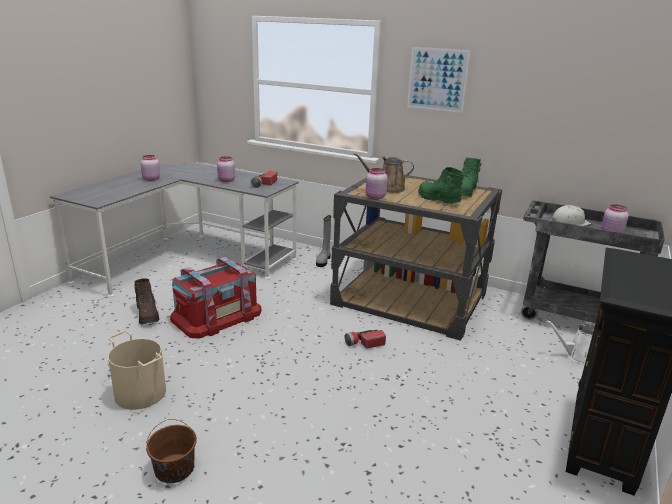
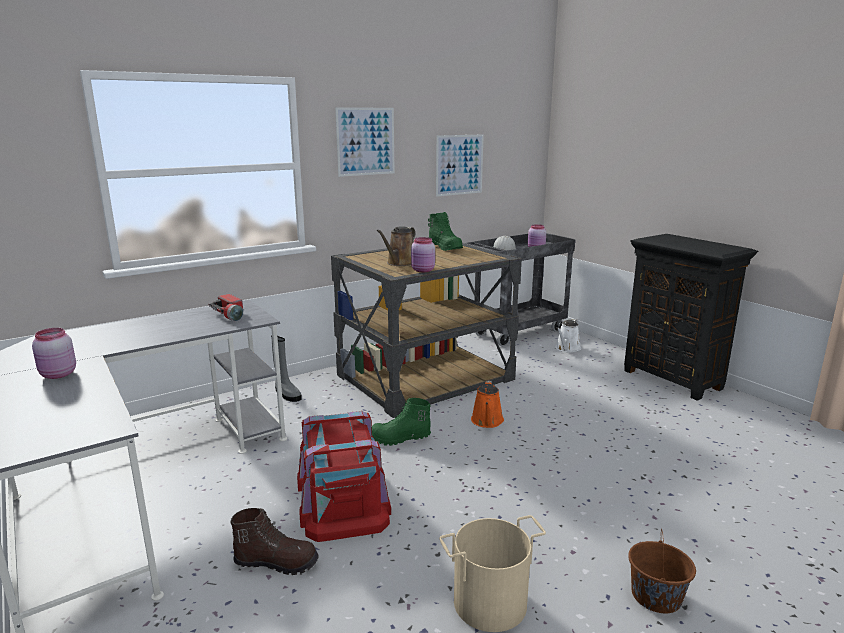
camera: 60 degrees left, 5 degrees down
(226, 180) = (173, 330): pink jar -> none
(364, 343) = (487, 421): flashlight -> orange watering can
(438, 199) = (454, 257): green boot -> green boot (400, 438)
(545, 117) = (459, 165): none -> picture

